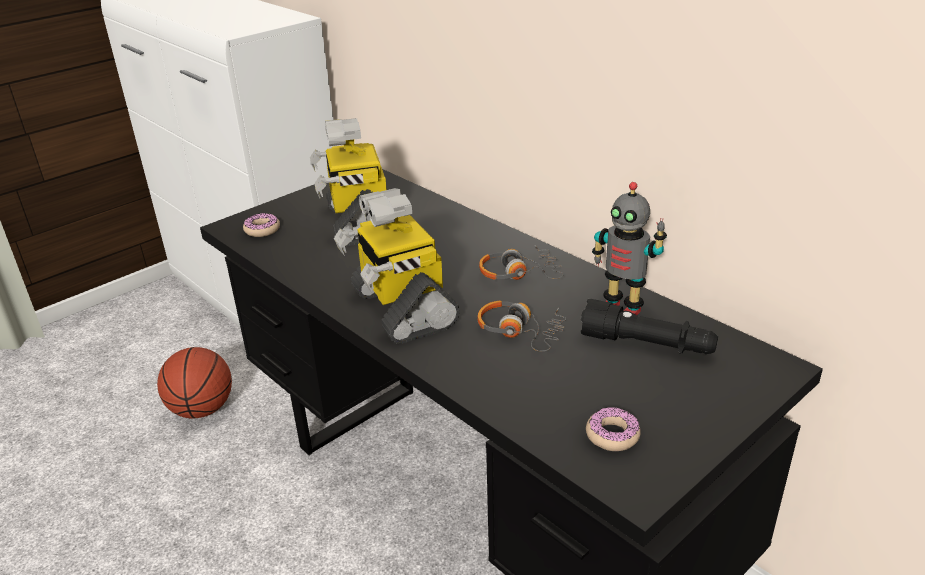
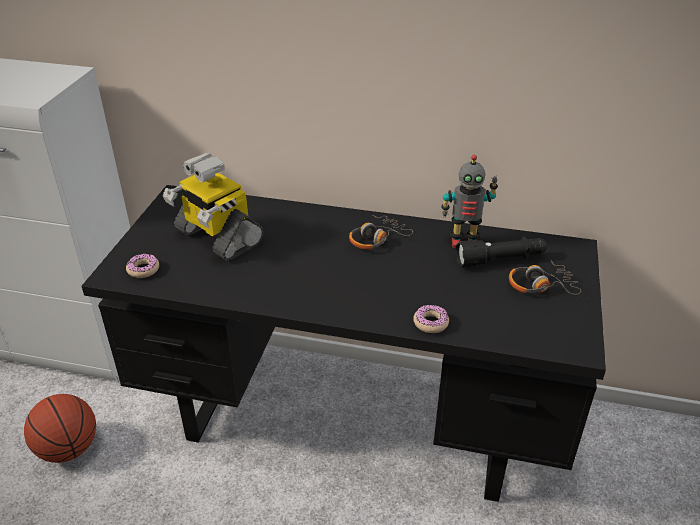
camera: 35 degrees left, 5 degrees up
(401, 308) = (326, 293): toy robot -> none
(520, 332) = (421, 279): headphones -> headphones (541, 285)
(612, 435) = (538, 323): donut -> donut (430, 323)

